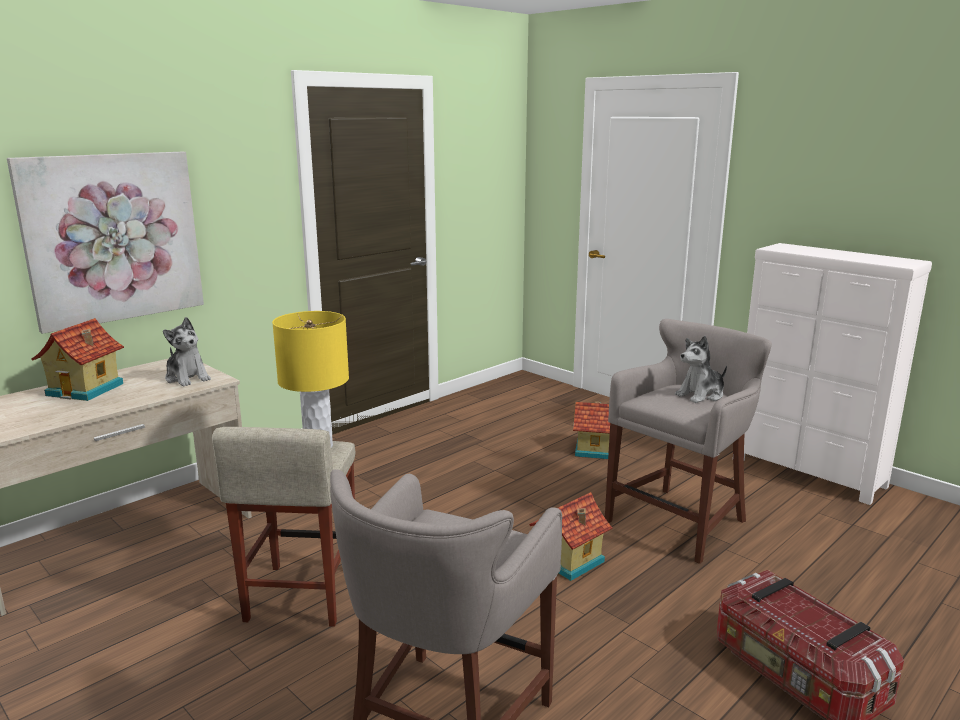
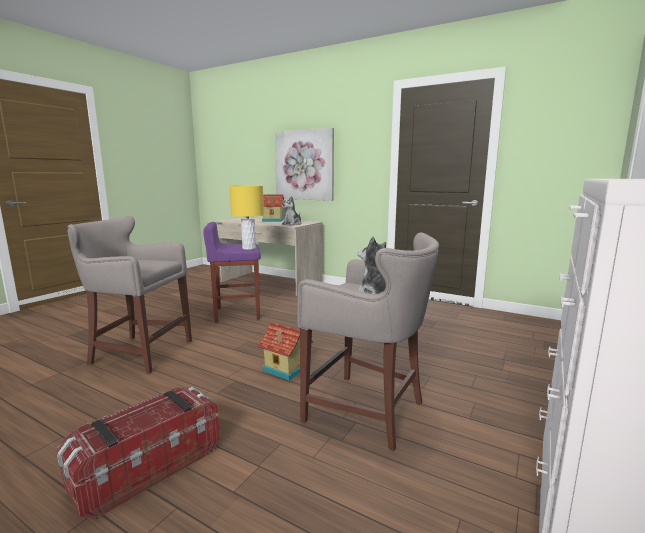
camera: 75 degrees right, 5 degrees down
(302, 595) = (237, 313): beige stool -> purple stool
(594, 449) = (467, 366): toy house -> none

